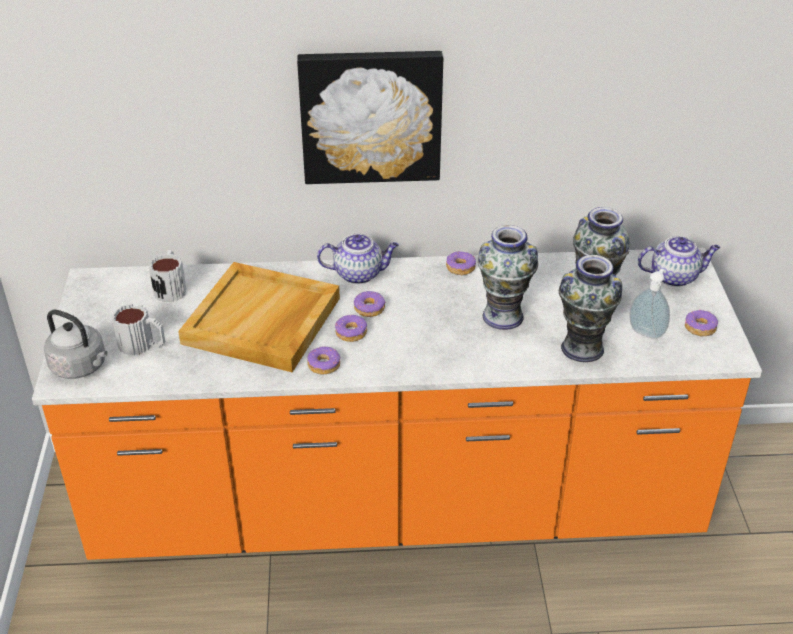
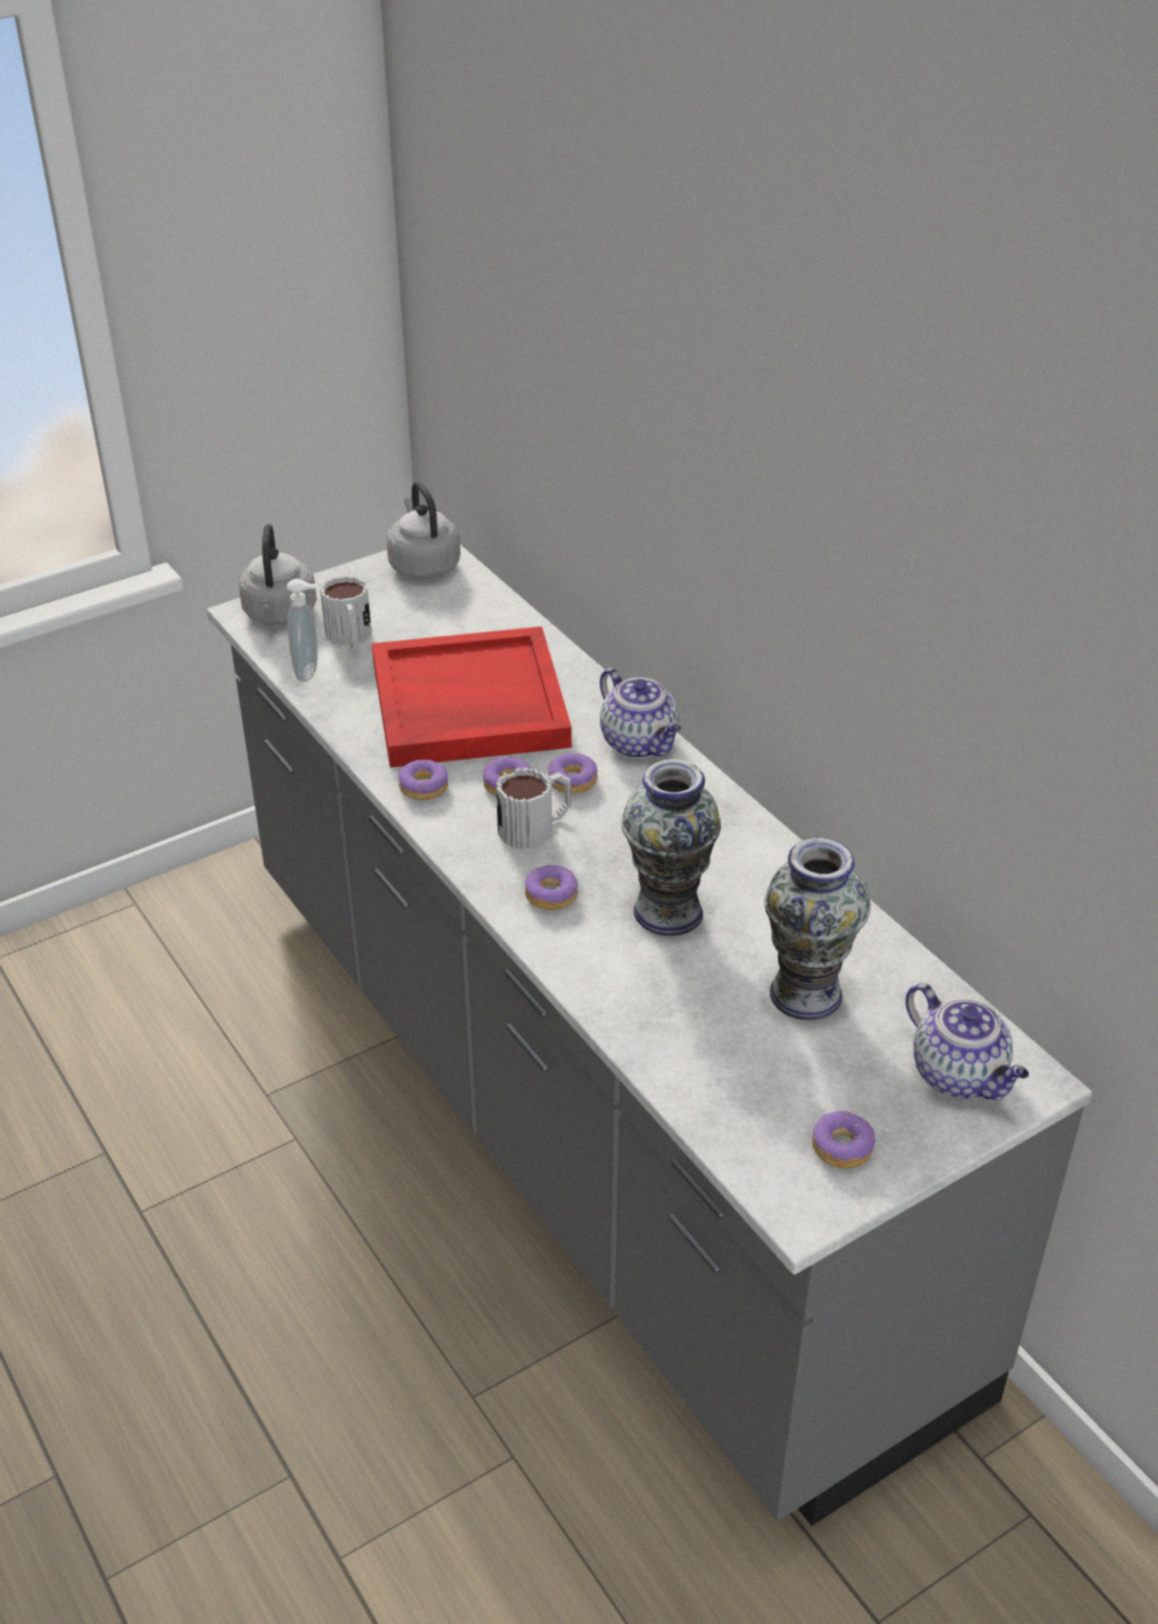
camera: 60 degrees right, 0 degrees up
(98, 289) = (423, 565): none -> grey kettle
(171, 287) = (472, 612): mug -> mug (536, 827)
(262, 321) = (467, 705): beige tray -> red tray
(371, 115) = (716, 517): picture -> none
(396, 507) = (579, 1119): orange counter -> grey counter
(460, 267) = (746, 829): donut -> donut (551, 895)
(582, 348) = (664, 1020): vase -> none
(647, 332) = (771, 1083): soap dispenser -> soap dispenser (309, 672)

